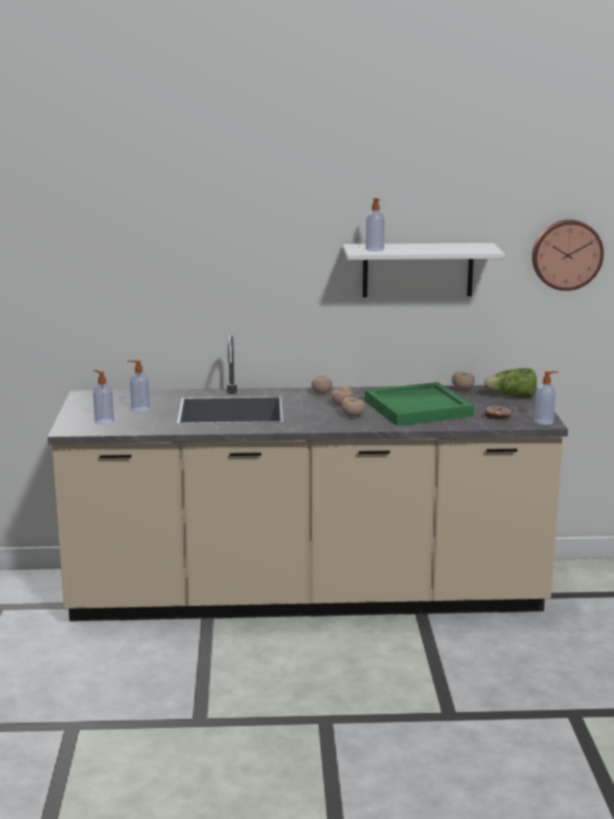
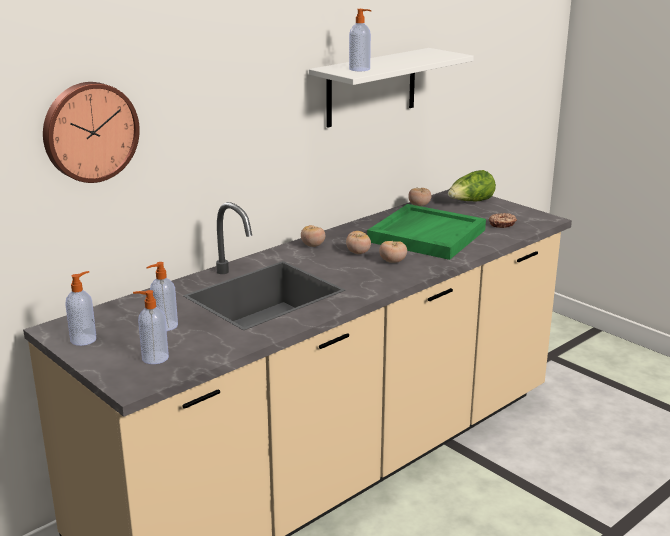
camera: 40 degrees left, 5 degrees up
(544, 422) = (543, 218): soap dispenser -> soap dispenser (84, 339)
(566, 254) = (477, 51): wall clock -> wall clock (89, 131)

